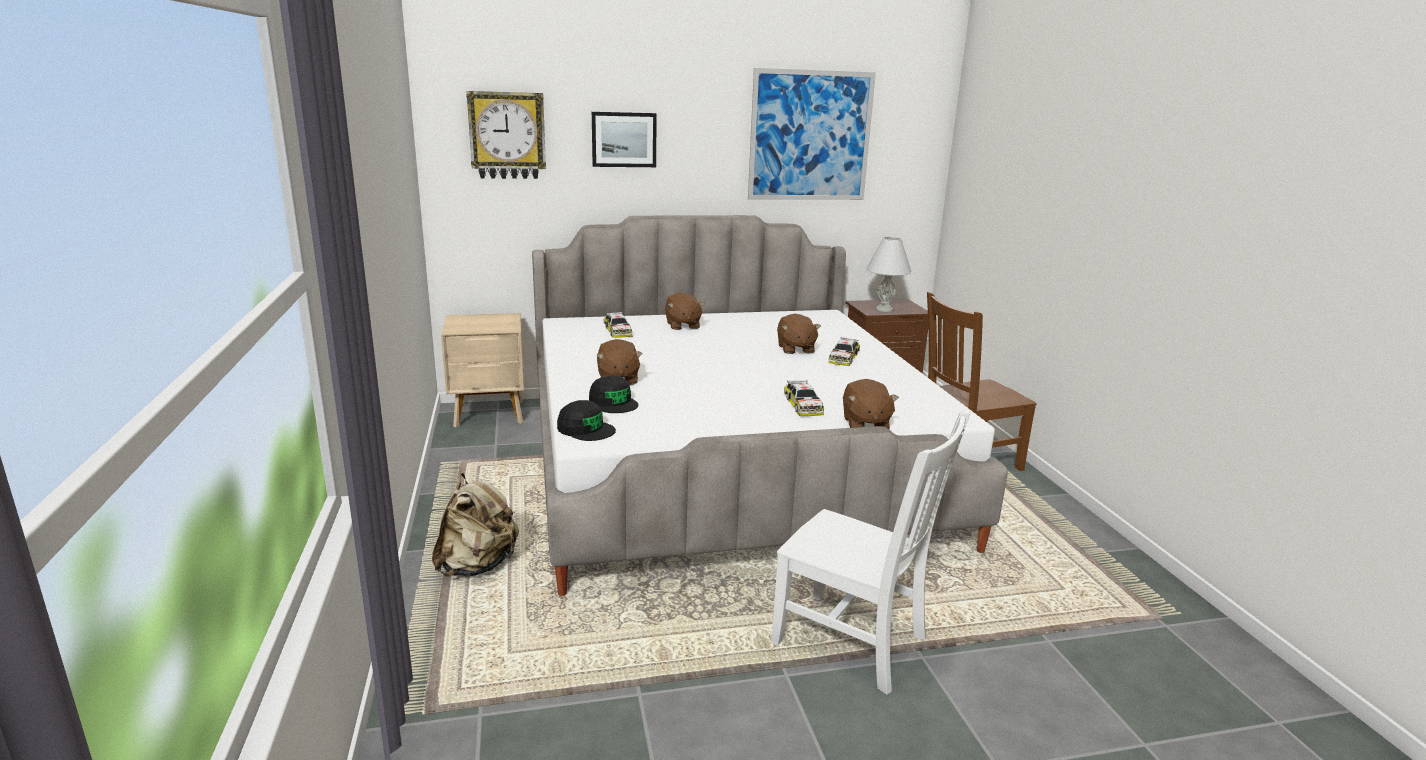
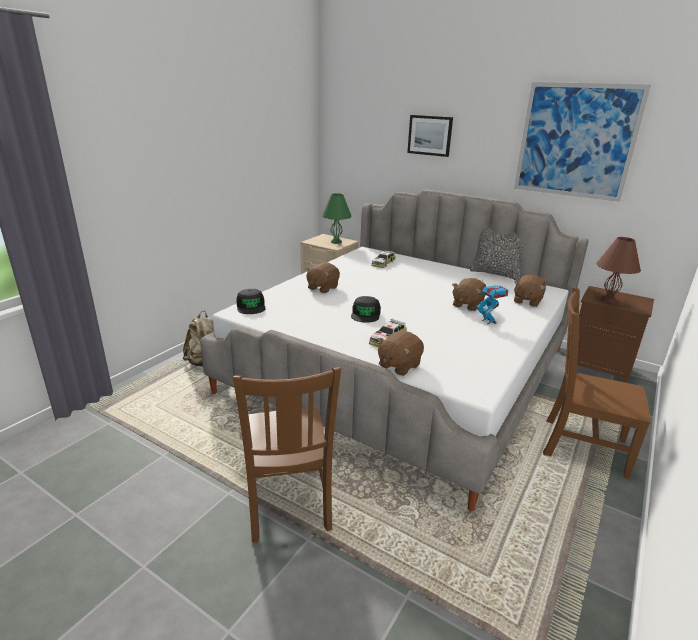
camera: 45 degrees right, 5 degrees up
(494, 321) = (336, 242): none -> green table lamp
(507, 135) = (362, 129): wall clock -> none
(613, 402) = (292, 298): black cap -> black cap (366, 314)
(682, 325) = (427, 270): brown plush toy -> brown plush toy (527, 301)
(752, 311) = (496, 274): none -> pillow
(843, 358) = (488, 321): toy car -> toy robot
(854, 642) = (288, 503): white chair -> brown chair
(884, 309) = (608, 300): white table lamp -> brown table lamp

